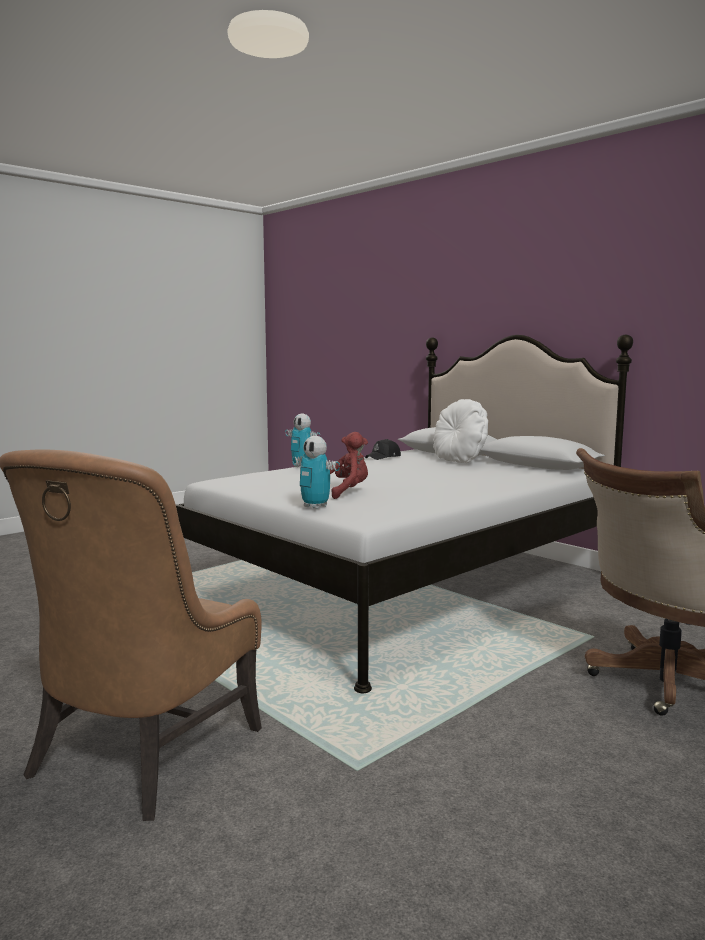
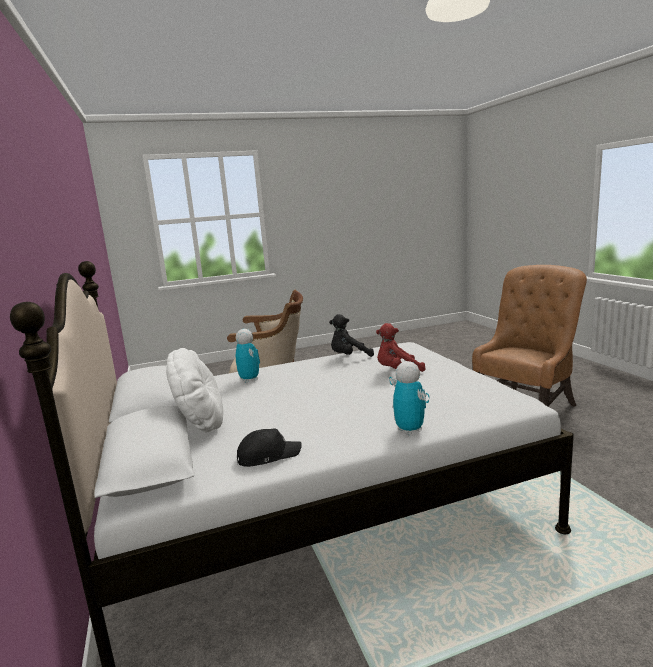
camera: 155 degrees left, 5 degrees up
(315, 506) = (431, 354): toy robot -> toy robot (249, 380)
(427, 501) = (349, 357): none -> black plush toy

